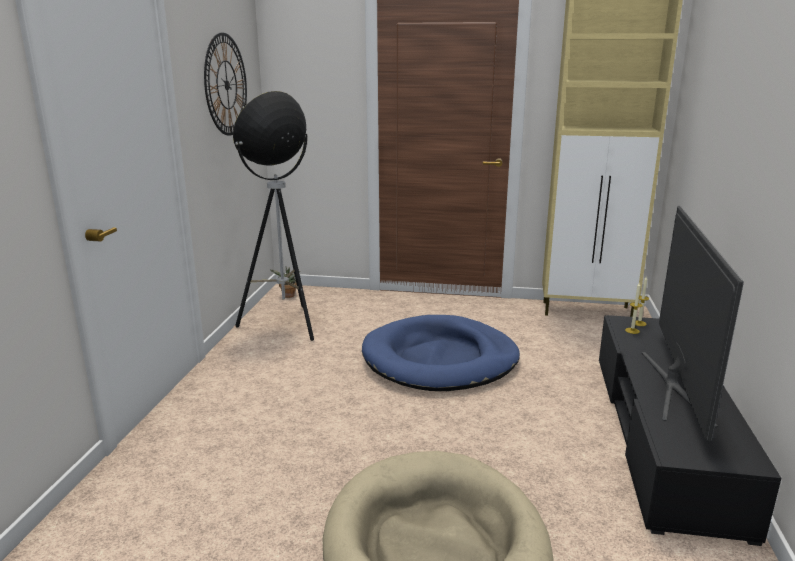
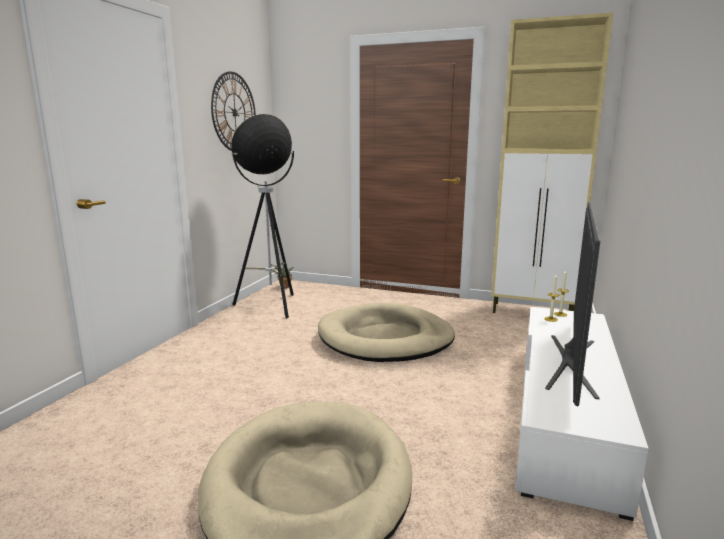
camera: 10 degrees right, 5 degrees down
(440, 359) = (385, 338): blue dog bed -> beige dog bed
(662, 434) = (565, 413): black tv stand -> white tv stand

